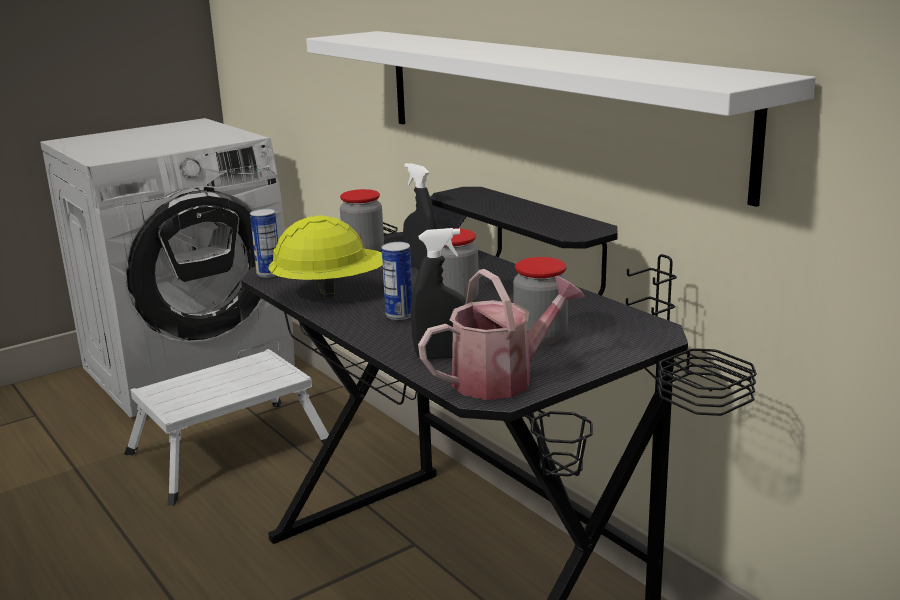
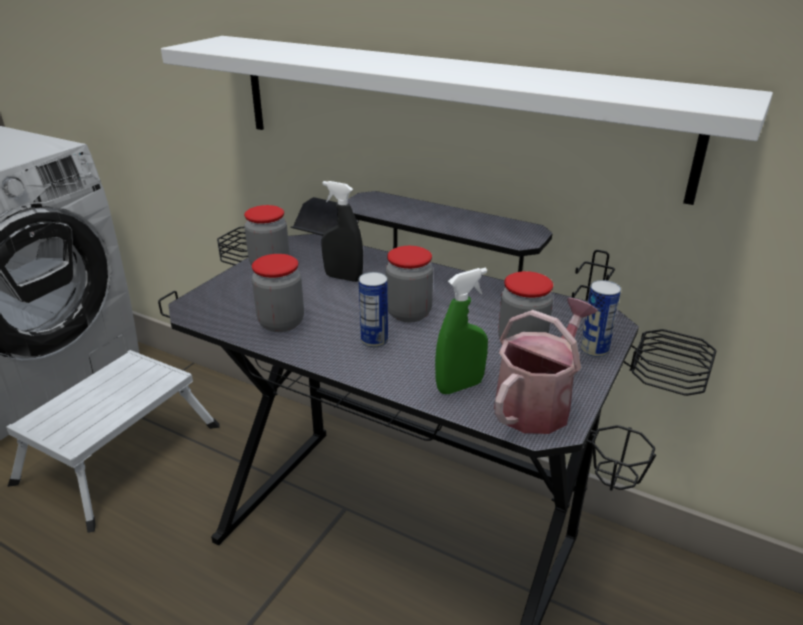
camera: 25 degrees left, 10 degrees up
(269, 274) = (196, 309): can -> can (594, 350)
(331, 292) = (281, 323): yellow hard hat -> jar
(442, 356) = (460, 386): black spray bottle -> green spray bottle

